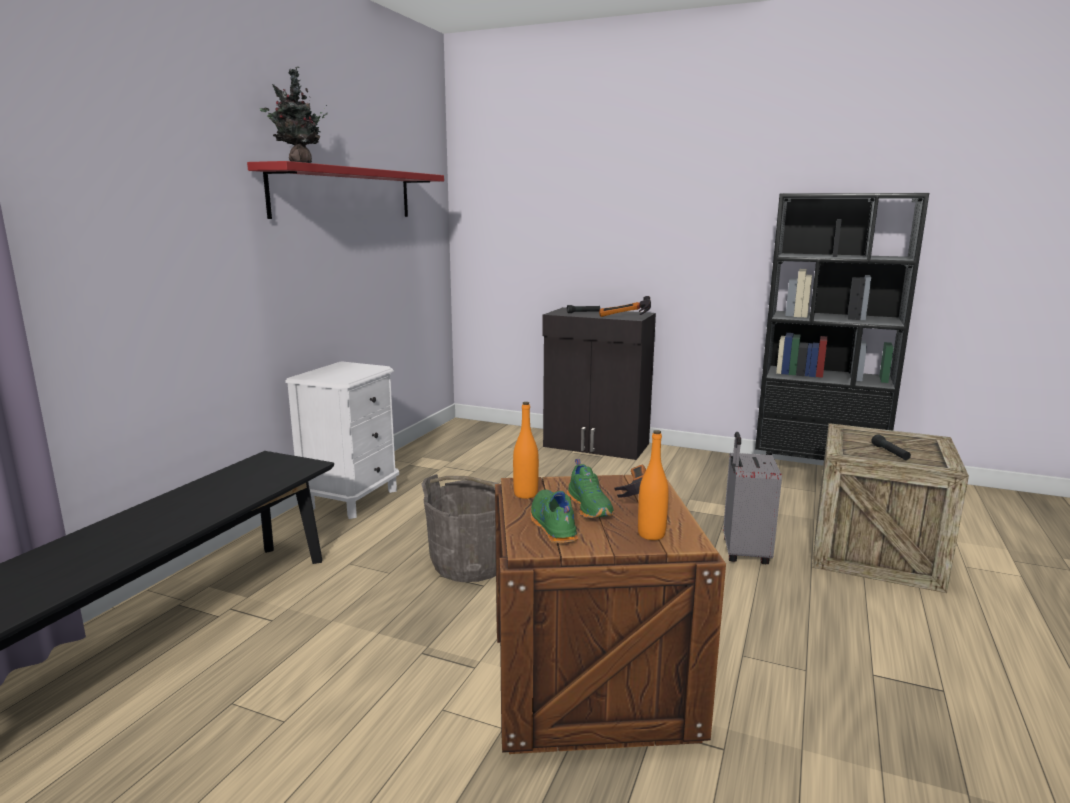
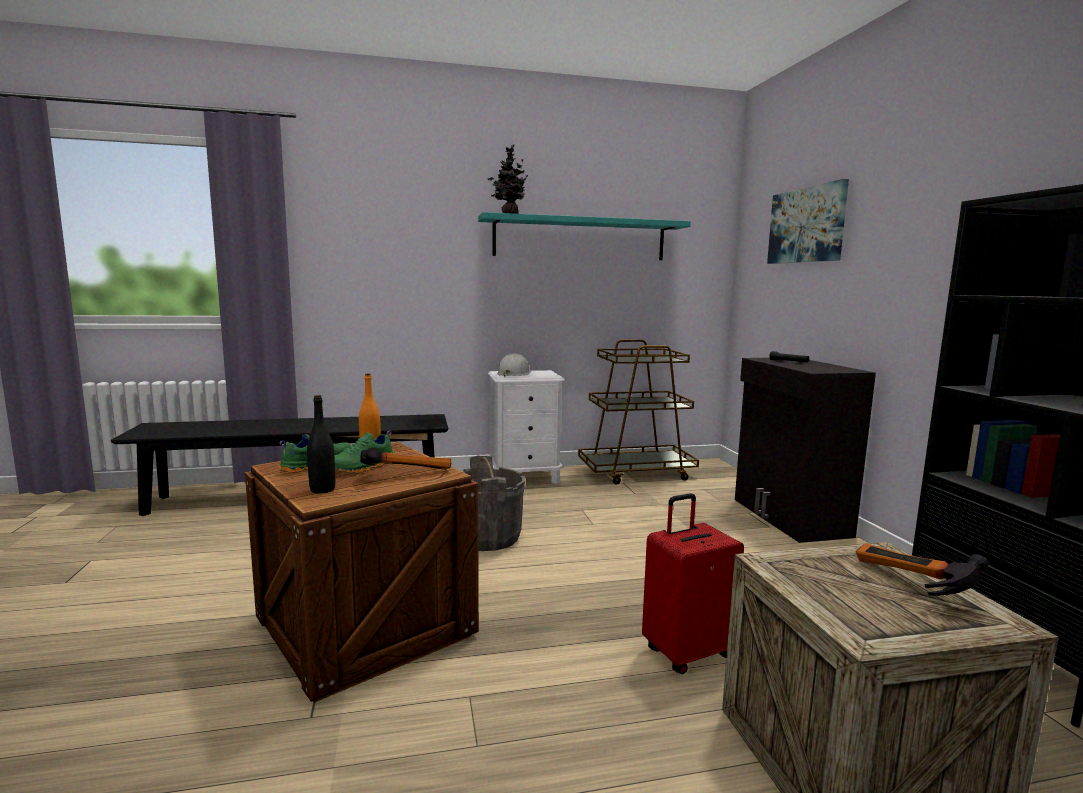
camera: 55 degrees right, 5 degrees down
(332, 374) = (514, 374): none -> white hard hat
(345, 193) = (580, 239): red shelf -> turquoise shelf
(431, 453) = (636, 473): none -> brown cart
(558, 187) = (806, 225): none -> picture
(624, 318) = (806, 369): hammer -> hammer (906, 585)
(651, 534) = (322, 490): orange bottle -> black bottle
(743, 552) = (686, 652): grey suitcase -> red suitcase
(890, 453) = (838, 591): black flashlight -> none

